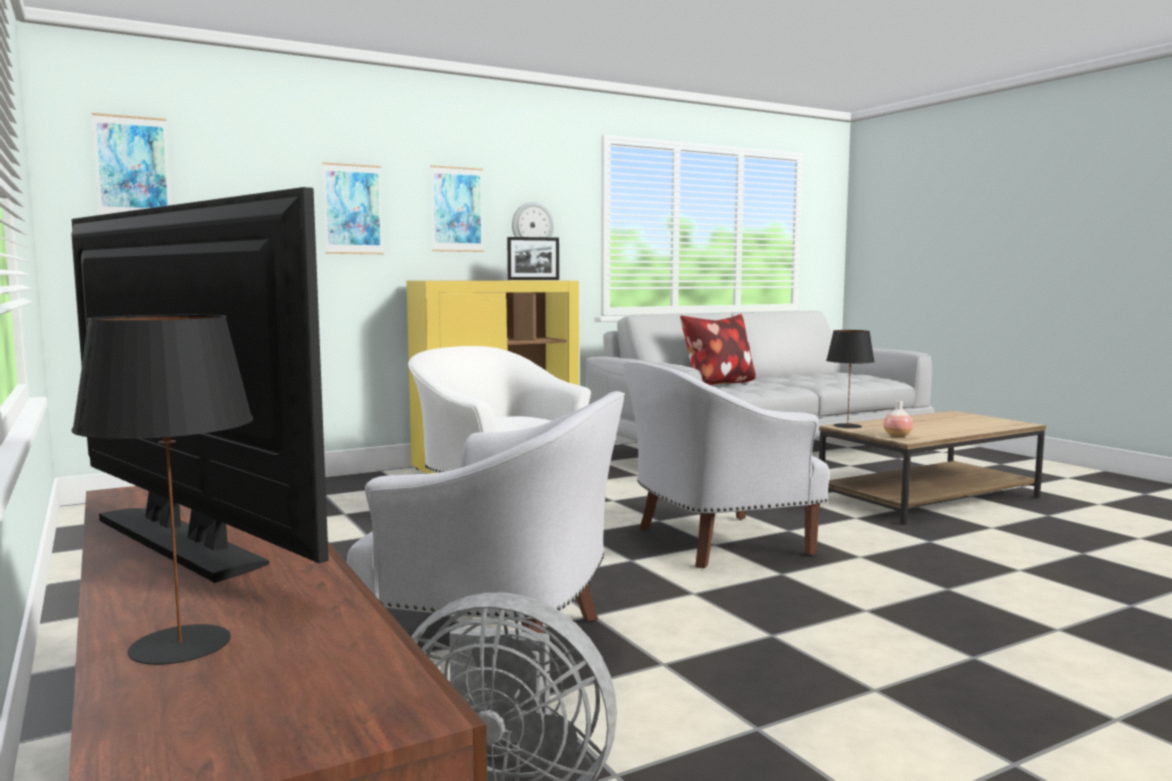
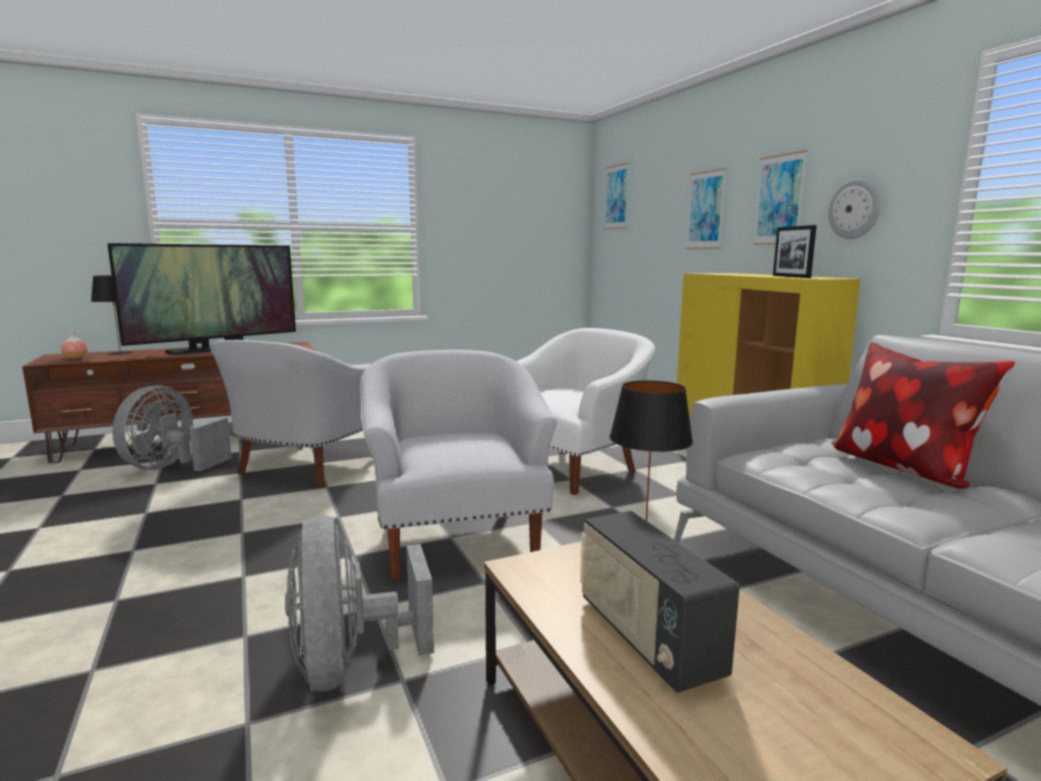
camera: 95 degrees right, 5 degrees up
(897, 436) = (549, 567): vase -> vase (76, 358)
(934, 554) = (350, 665): none -> grey fan
(940, 427) = (646, 637): none -> radio

